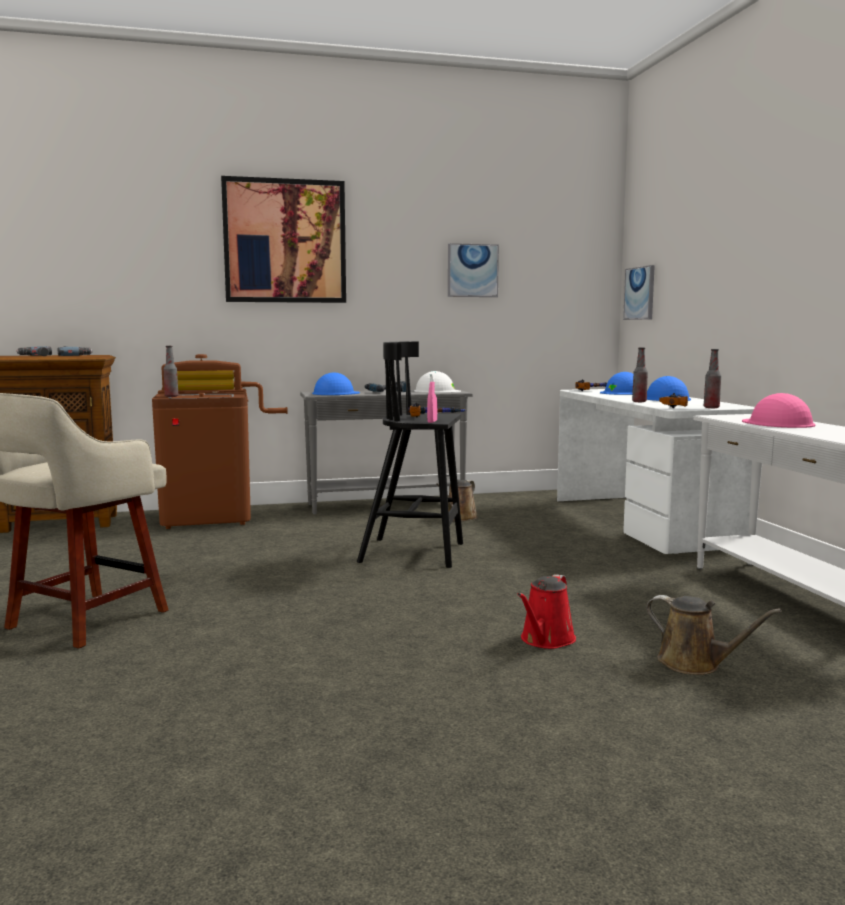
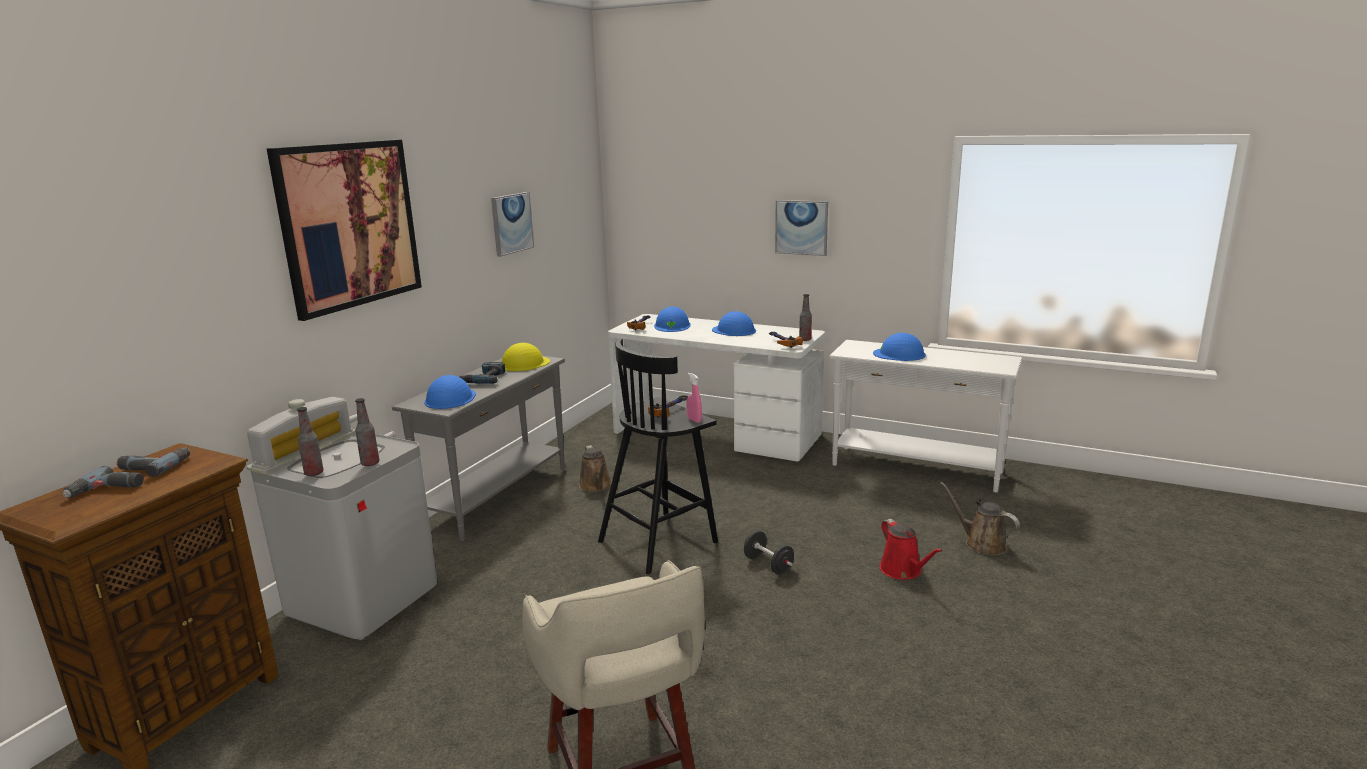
camera: 50 degrees left, 10 degrees up
(209, 517) = (364, 599): brown washing machine -> grey washing machine
(437, 391) = (524, 364): white hard hat -> yellow hard hat
(446, 590) = (768, 565): none -> black dumbbell
(639, 401) = (738, 341): bottle -> bottle (370, 463)
(640, 293) = (639, 225): picture -> picture (801, 227)
(695, 664) = (981, 543): brown watering can -> brown watering can turned 120 degrees counterclockwise
(778, 423) = (899, 354): pink hard hat -> blue hard hat

